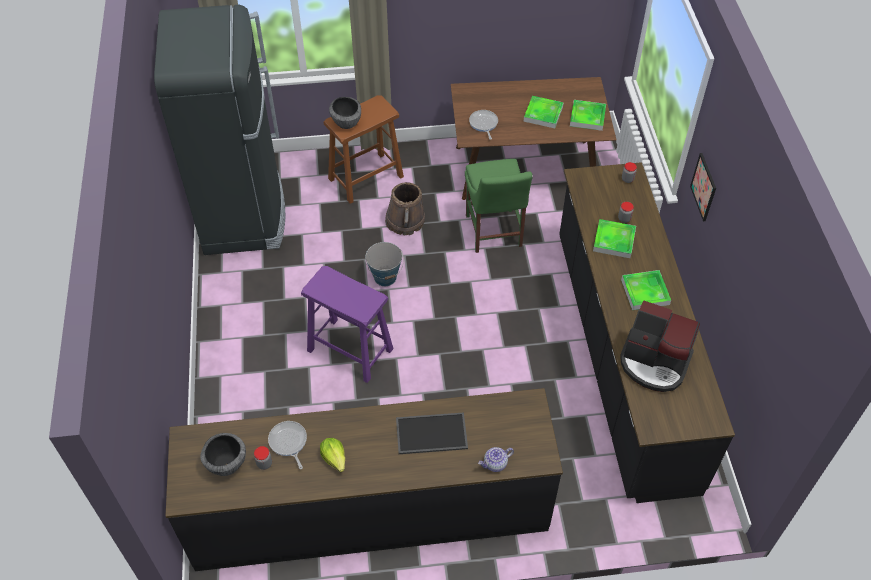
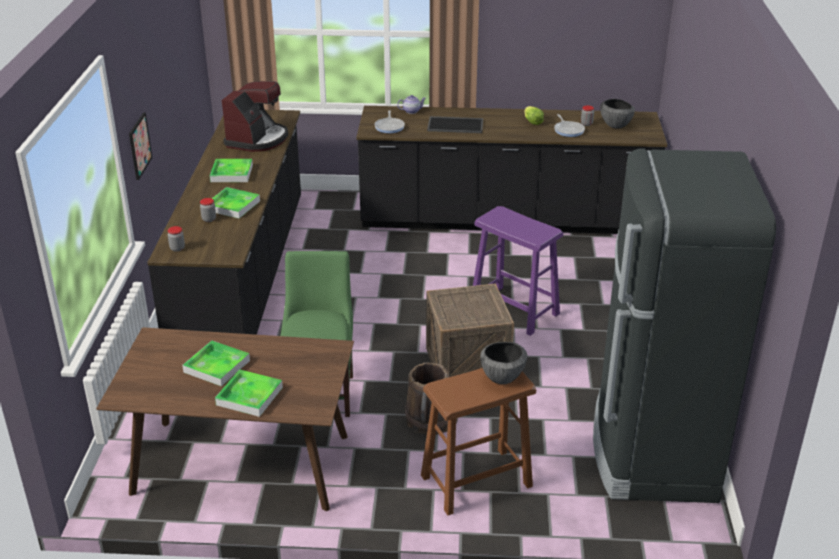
camera: 170 degrees left, 20 degrees down
(385, 277) = (467, 364): bucket -> crate
(483, 124) = (306, 363): frying pan -> frying pan (390, 127)
(587, 117) = (159, 356): tray -> tray (249, 396)
(654, 363) = (257, 139): coffee machine -> coffee machine turned 75 degrees clockwise

